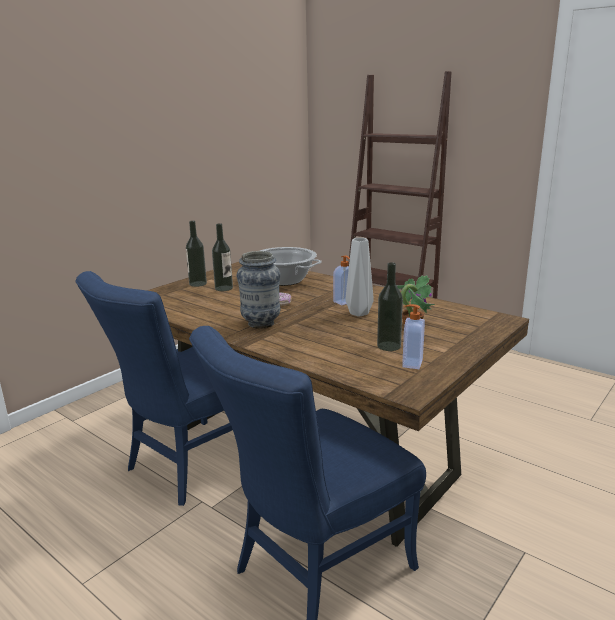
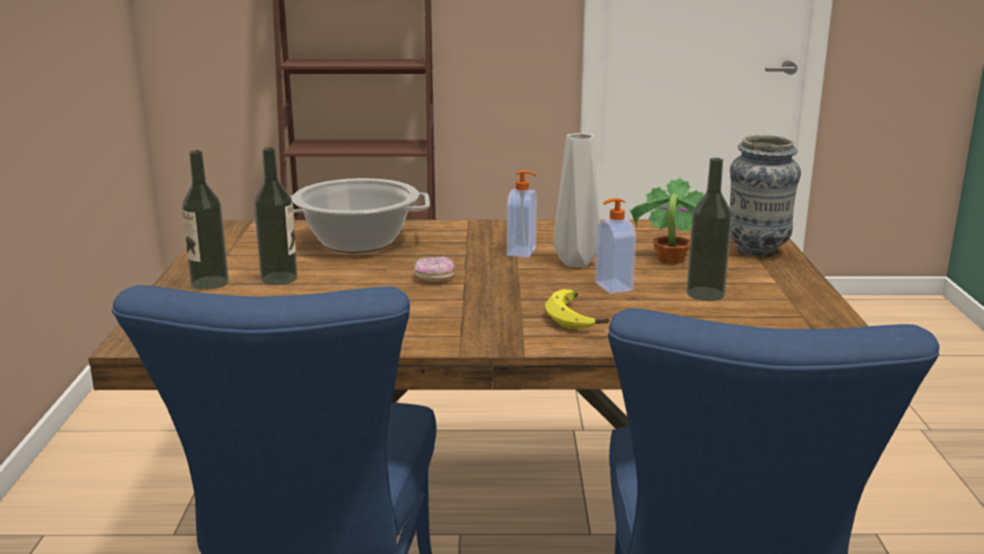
camera: 40 degrees left, 0 degrees up
(261, 324) = (472, 315): vase -> vase (757, 251)
(301, 338) = (578, 317): none -> banana
(411, 363) = (774, 306): soap dispenser -> soap dispenser (612, 287)

